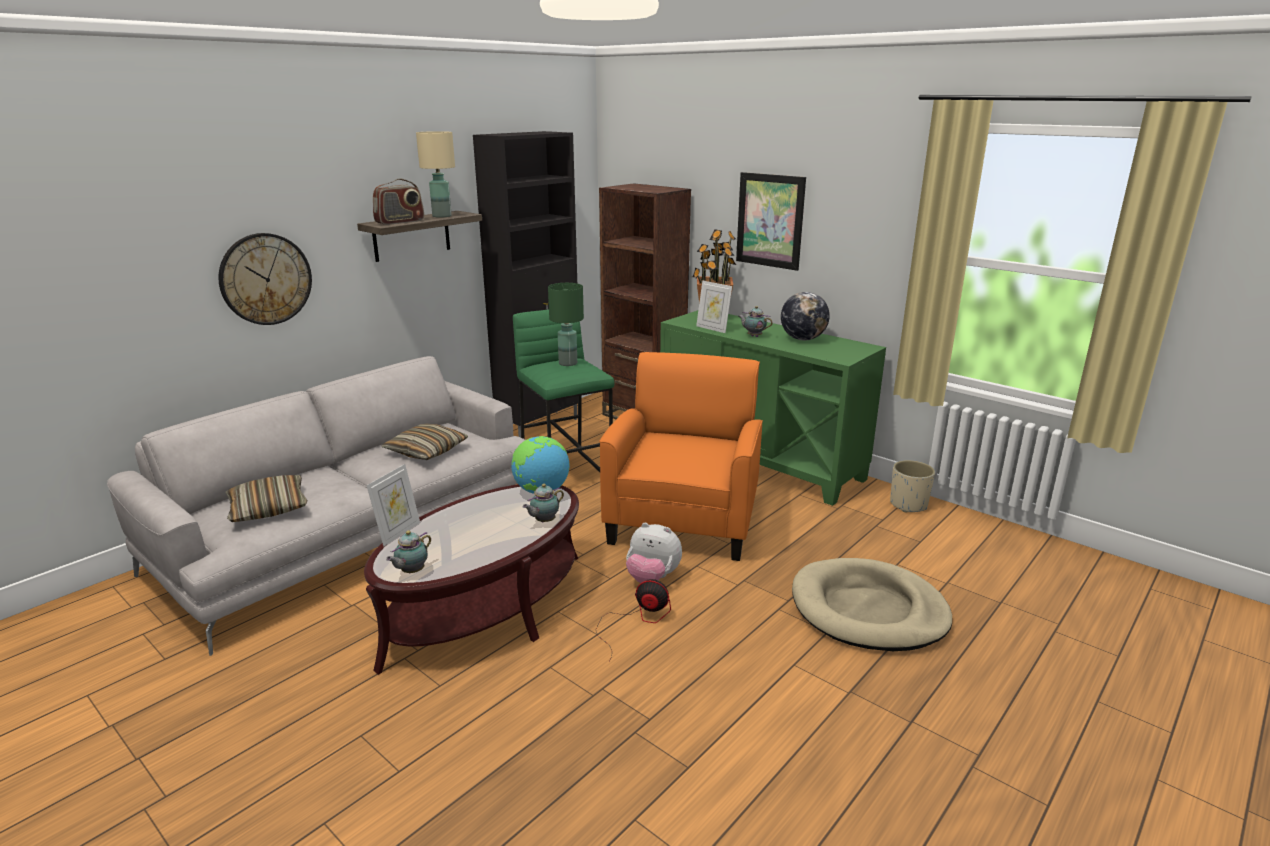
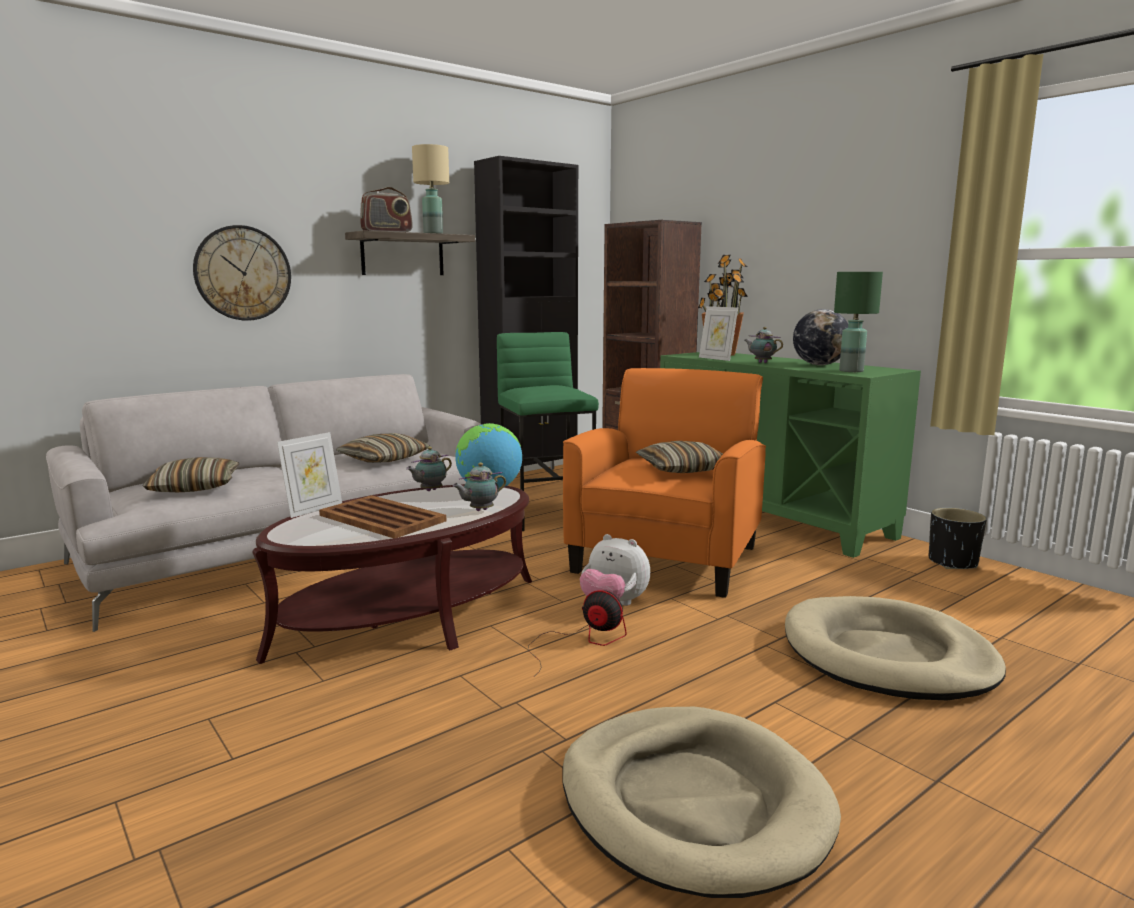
camera: 10 degrees right, 10 degrees down
(411, 572) = (307, 537): teapot -> teapot (429, 490)
(465, 540) = (382, 518): none -> brown tray
(568, 363) = (551, 385): green table lamp -> green table lamp (852, 371)
(698, 452) = (682, 469): none -> pillow
(752, 763) = (693, 803): none -> beige dog bed
(770, 220) = (785, 244): picture -> none
(908, 505) = (953, 563): beige planter -> black planter

